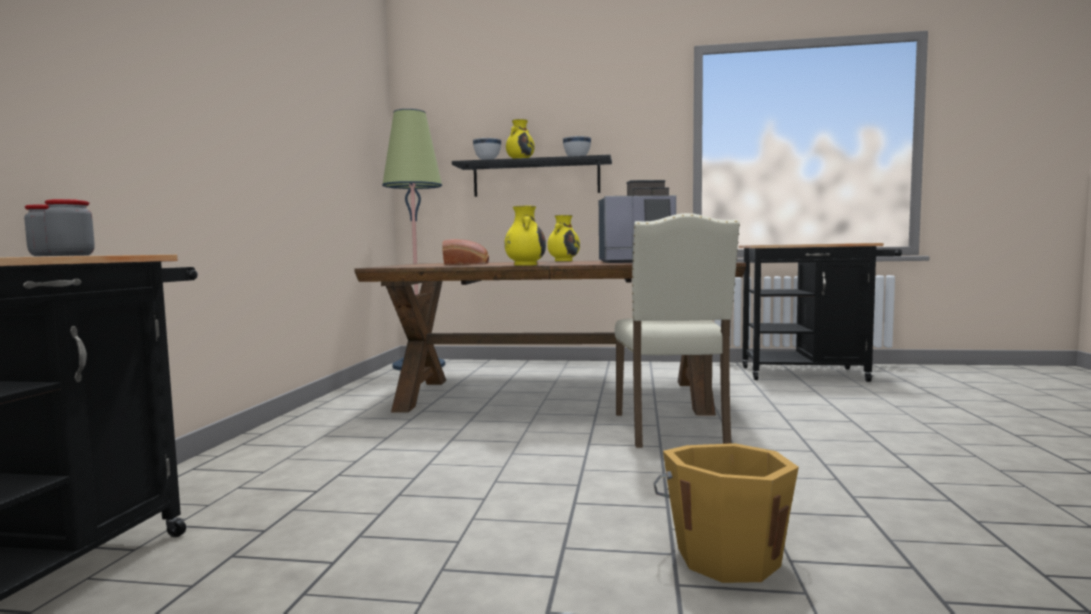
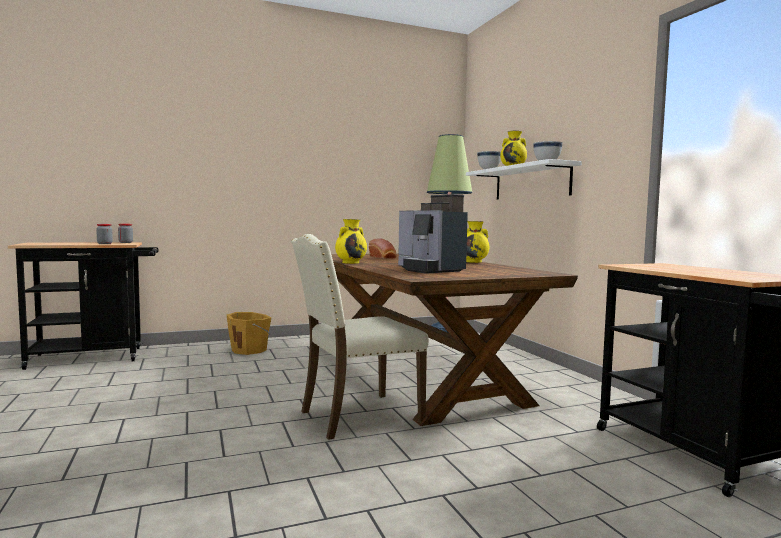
camera: 60 degrees right, 0 degrees up
(536, 179) = (531, 183): black shelf -> white shelf
(726, 556) = (112, 455): orange bucket -> orange bucket (250, 350)

